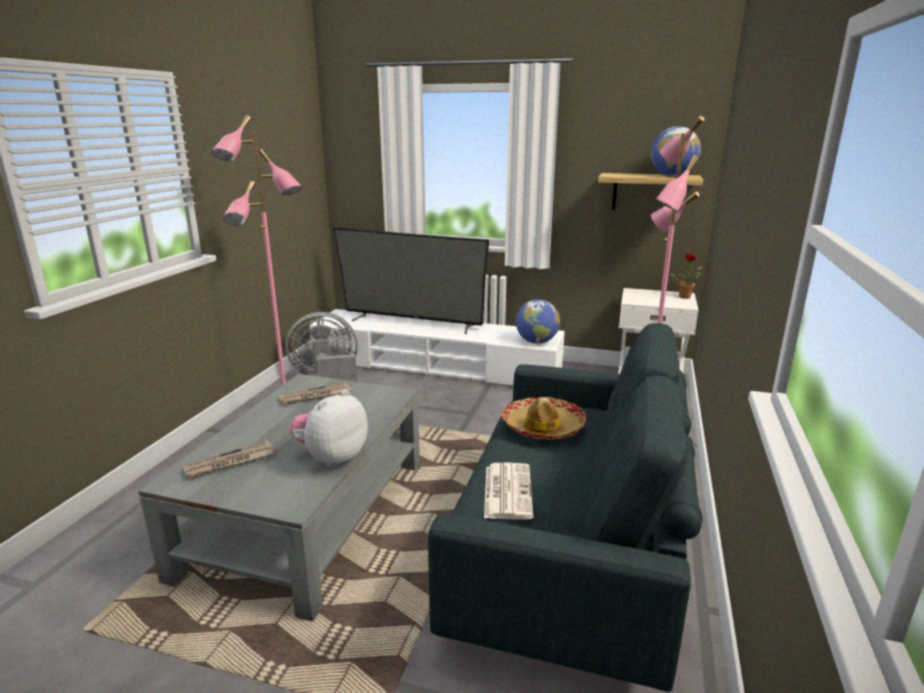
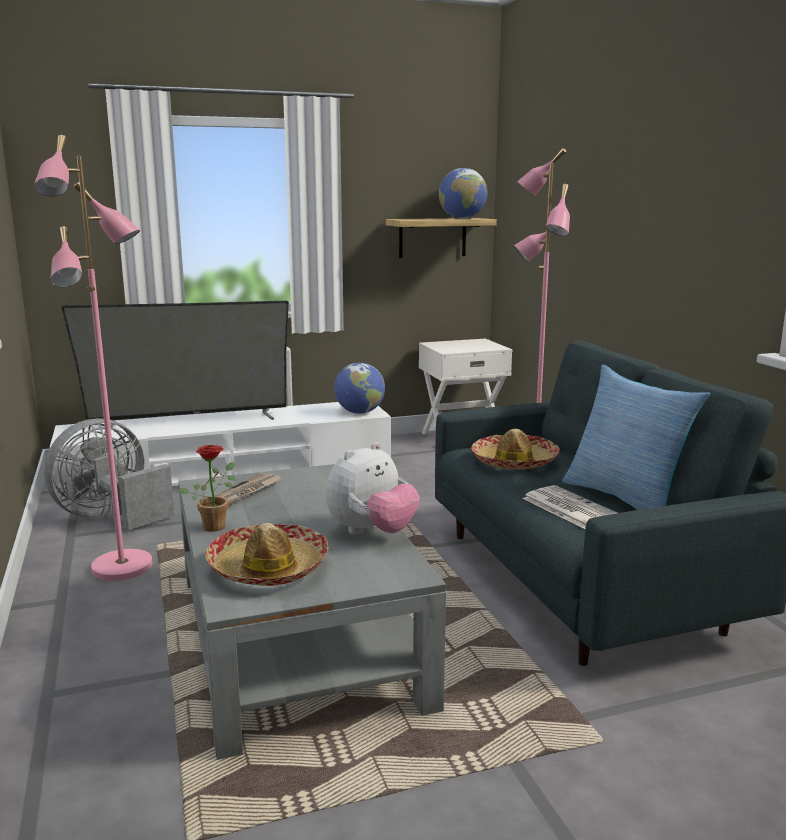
camera: 35 degrees left, 5 degrees down
(230, 462) = (268, 568): newspaper -> hat
(332, 458) = (372, 532): plush toy -> plush toy turned 135 degrees counterclockwise
(576, 501) = (626, 499): none -> pillow
(685, 296) = (484, 341): potted plant -> potted plant (216, 525)

